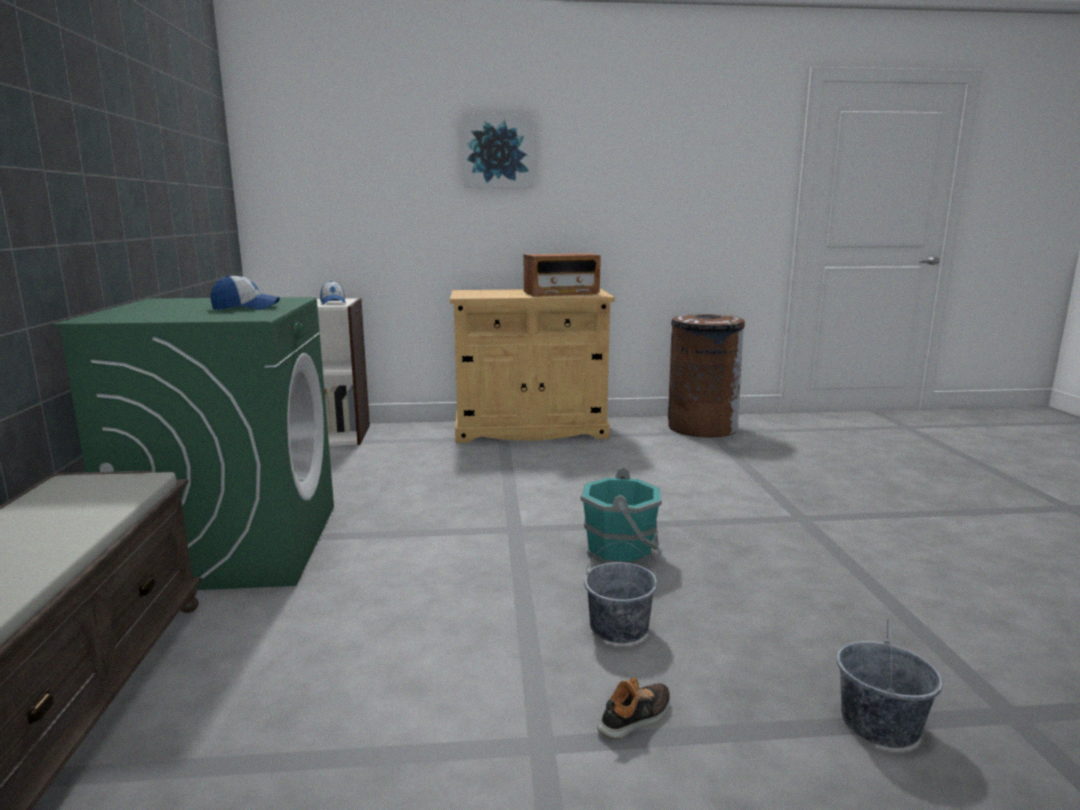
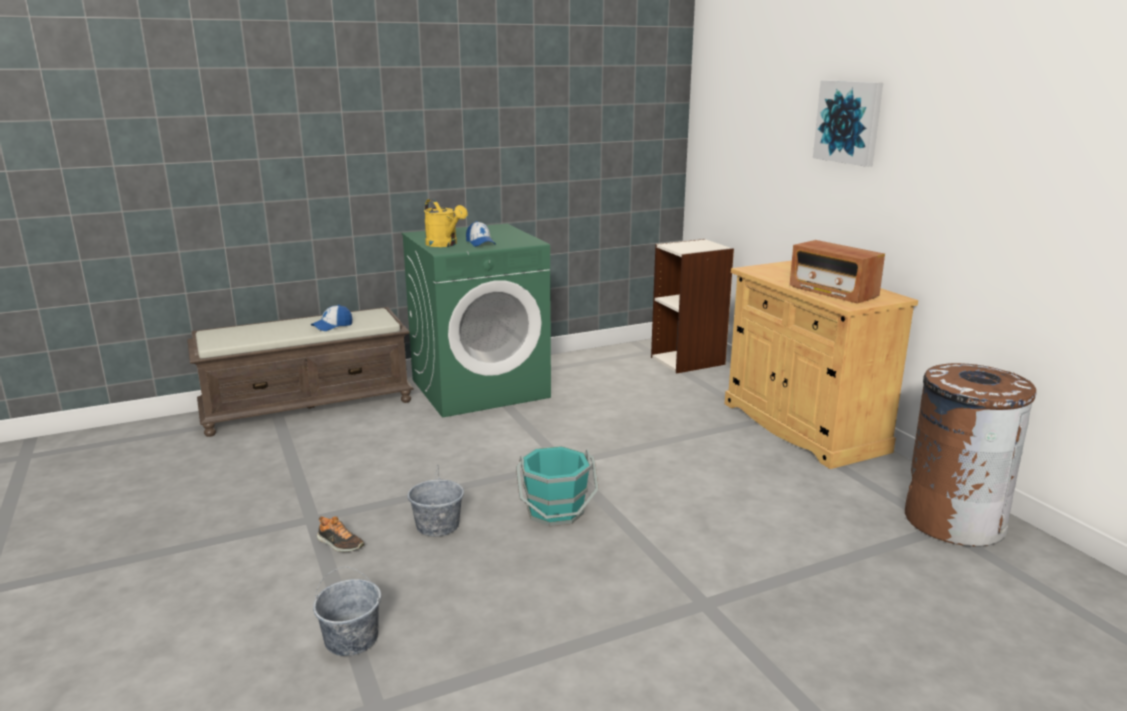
camera: 70 degrees right, 5 degrees up
(213, 315) = (445, 244): none -> yellow watering can
(333, 303) = (692, 248): cap -> cap (332, 326)

